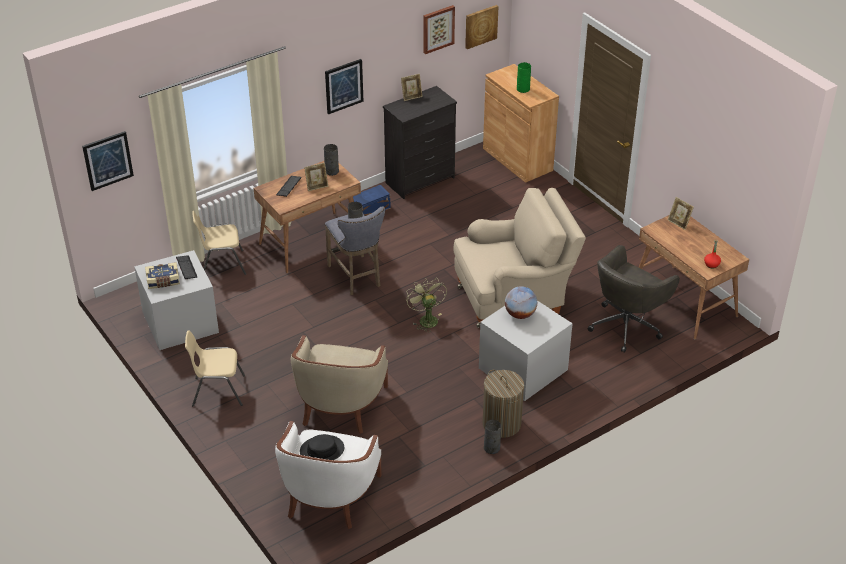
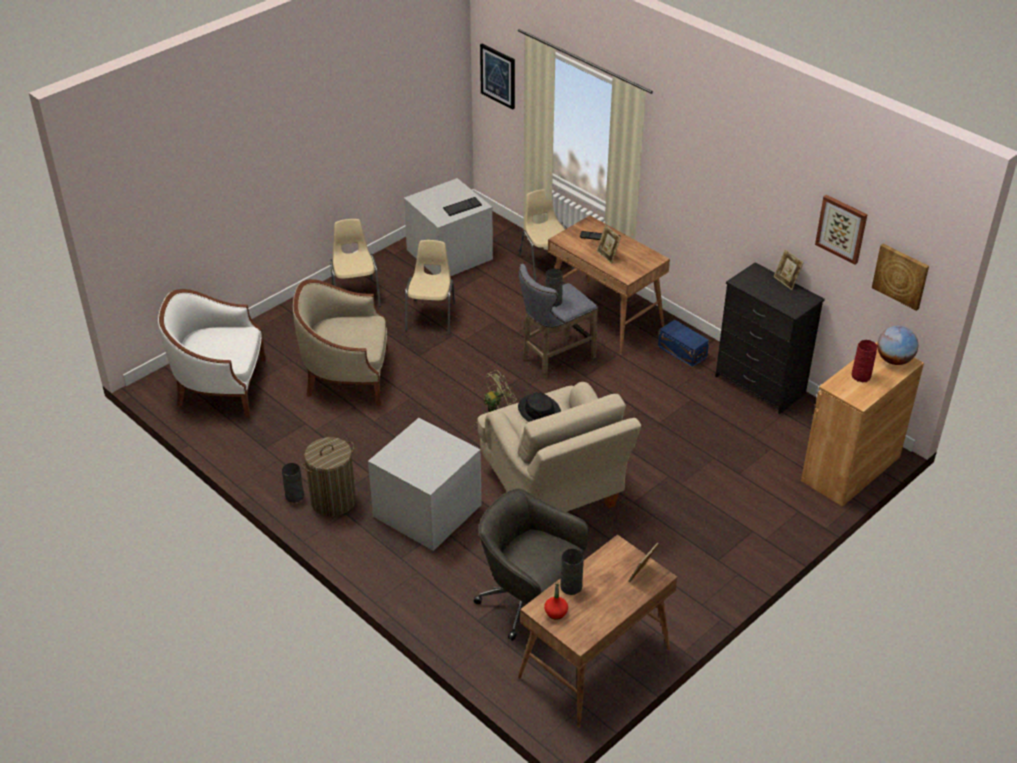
camera: 80 degrees right, 0 degrees up
(163, 281) = (438, 198): book -> none
(272, 343) = (431, 316): none -> beige chair
(322, 450) = (226, 341): black hat -> black hat (539, 411)
(331, 171) = (640, 262): grey vase -> grey vase (570, 586)
(343, 86) = (718, 198): picture -> none
(520, 314) = (437, 448): globe -> globe (894, 360)
(522, 89) = (861, 375): green vase -> red vase

